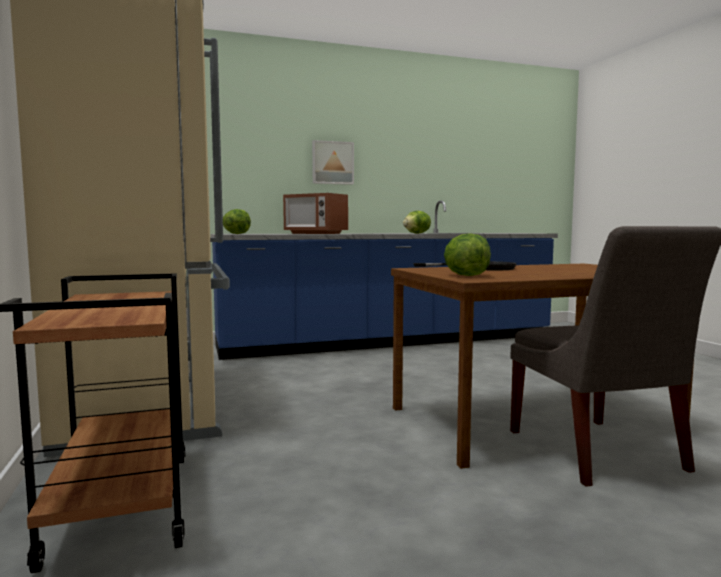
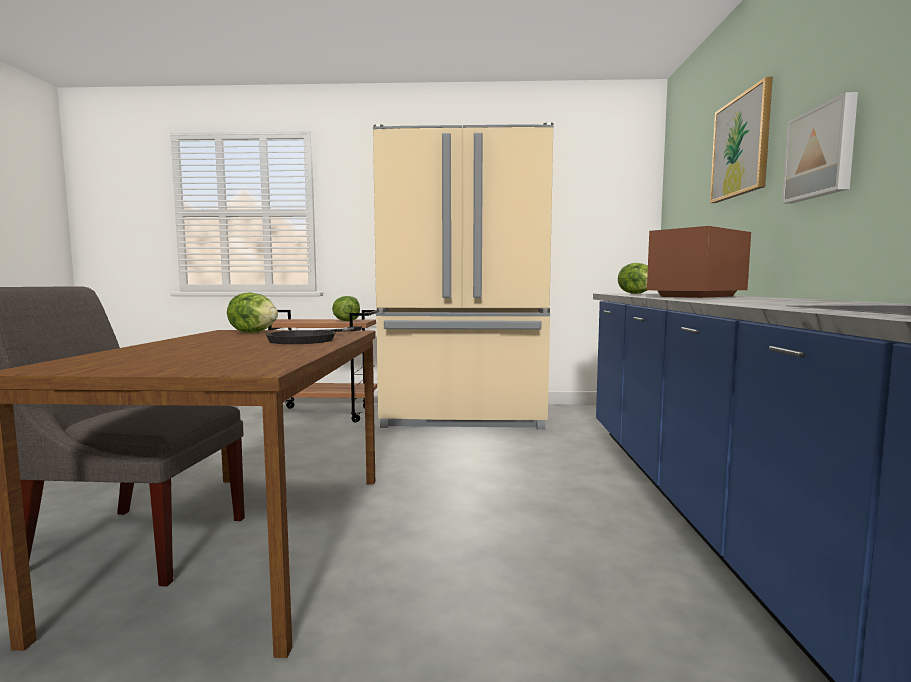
camera: 110 degrees right, 0 degrees up
(254, 135) = (741, 146): none -> picture
(417, 233) = (742, 303): lettuce -> lettuce (346, 321)

